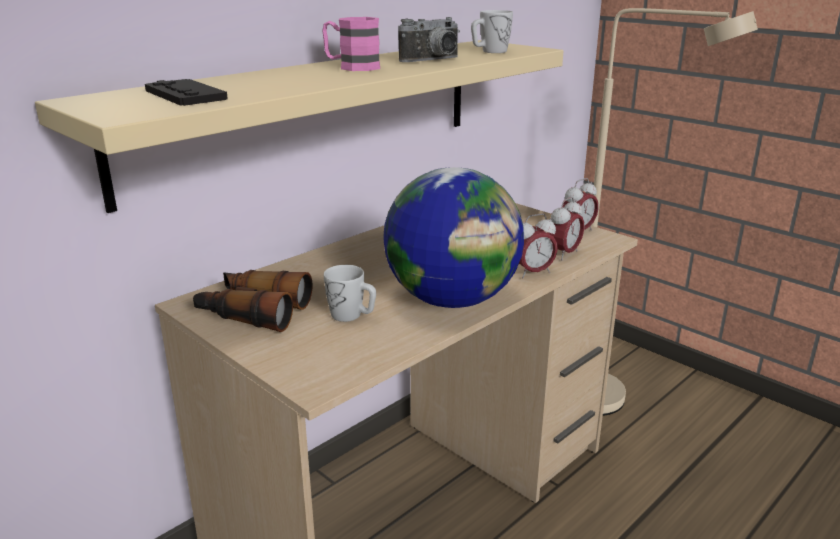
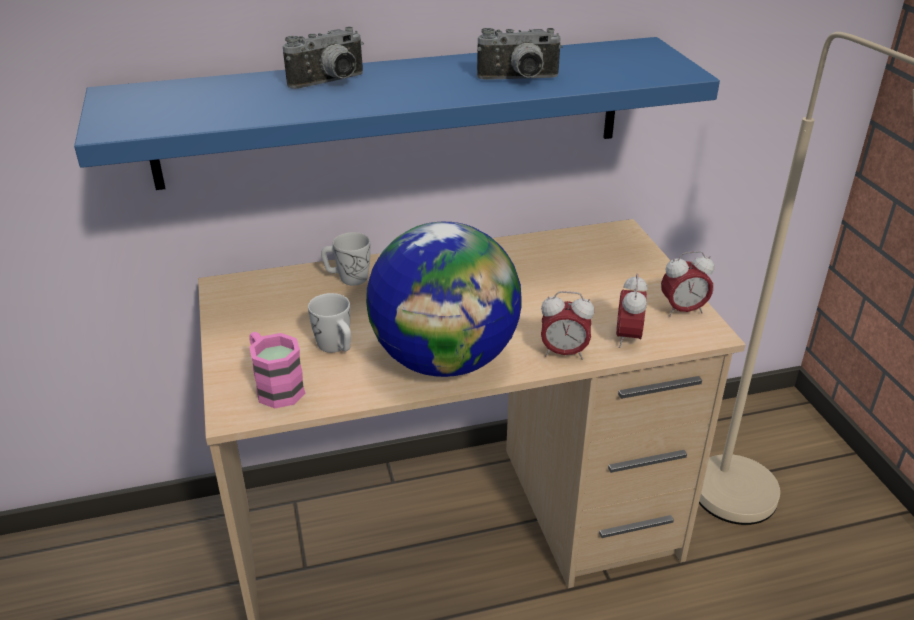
camera: 30 degrees right, 10 degrees up
(185, 95) = (200, 103): black game controller -> none
(253, 312) = (262, 313): binoculars -> none
(285, 75) = (331, 83): none -> camera
(312, 113) = (394, 112): beige shelf -> blue shelf
(352, 67) = (416, 77): pink mug -> pink mug (275, 386)
(490, 52) = (616, 70): white mug -> white mug (347, 278)
(563, 254) = (628, 338): alarm clock -> alarm clock turned 120 degrees clockwise

